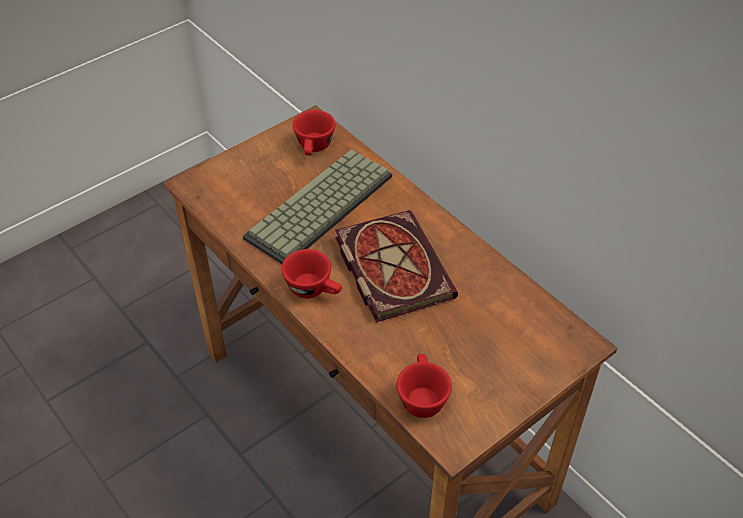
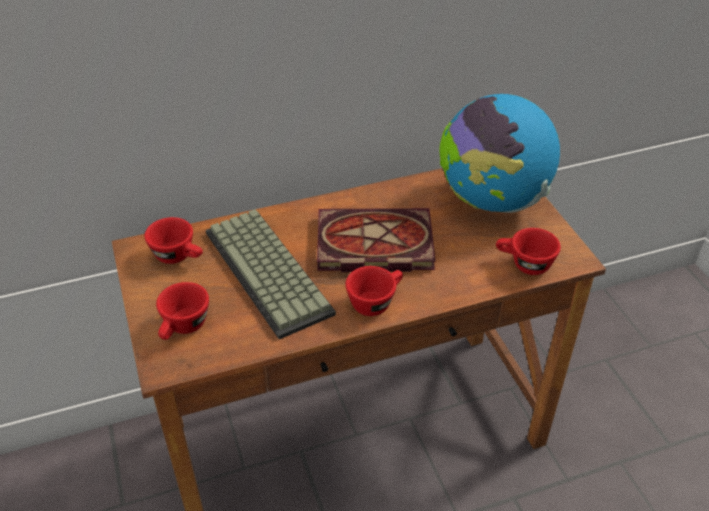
camera: 70 degrees left, 5 degrees down
(234, 179) = (183, 328): none -> red cup
(515, 348) = (492, 200): none -> globe

